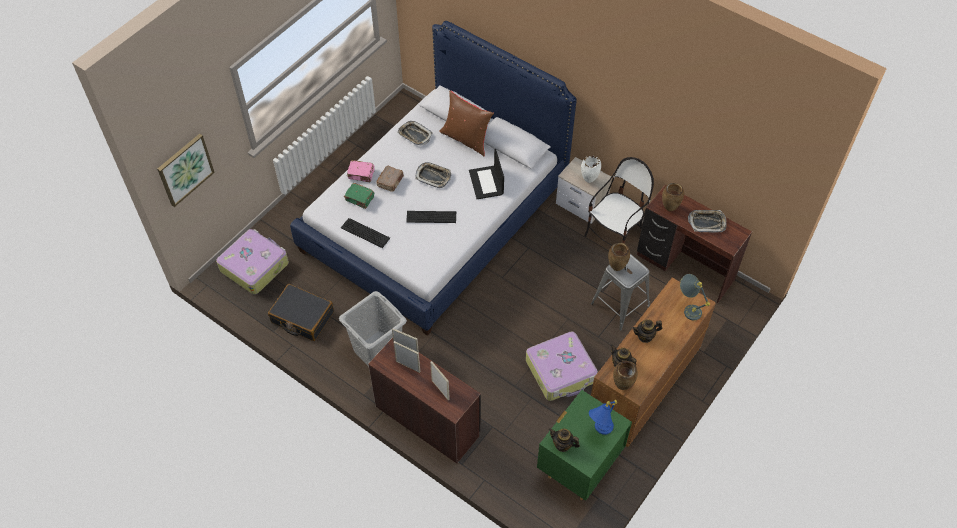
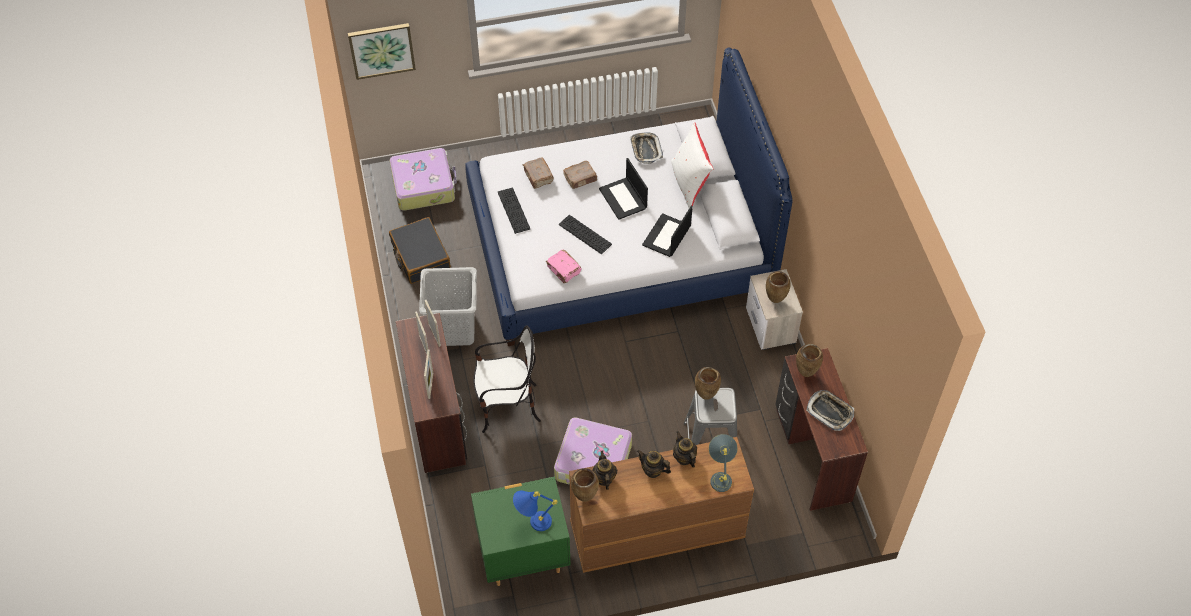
camera: 40 degrees right, 0 degrees up
(360, 199) = (538, 177): green book -> brown book
(361, 174) = (562, 156): pink book -> pink book (563, 270)
(433, 176) = (623, 199): tray -> laptop
(466, 139) = (690, 183): brown pillow -> white pillow
(562, 445) = (489, 509): teapot -> teapot (684, 458)
(589, 181) = (774, 300): white vase -> brown vase
(615, 235) = (774, 376): chair -> chair (507, 406)

